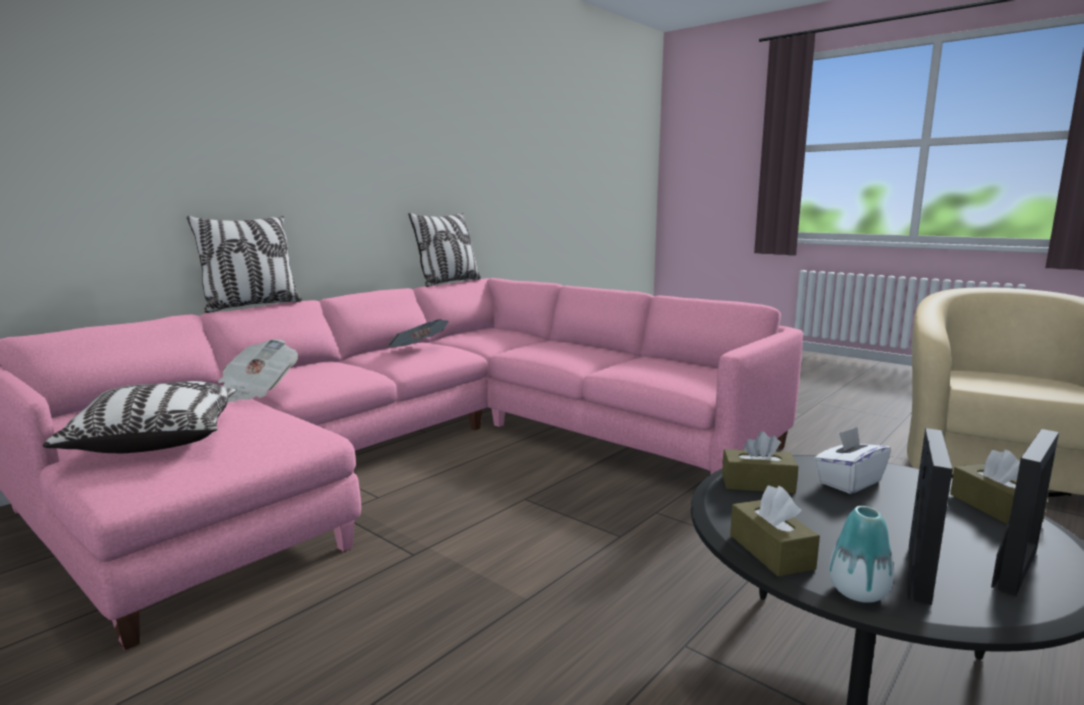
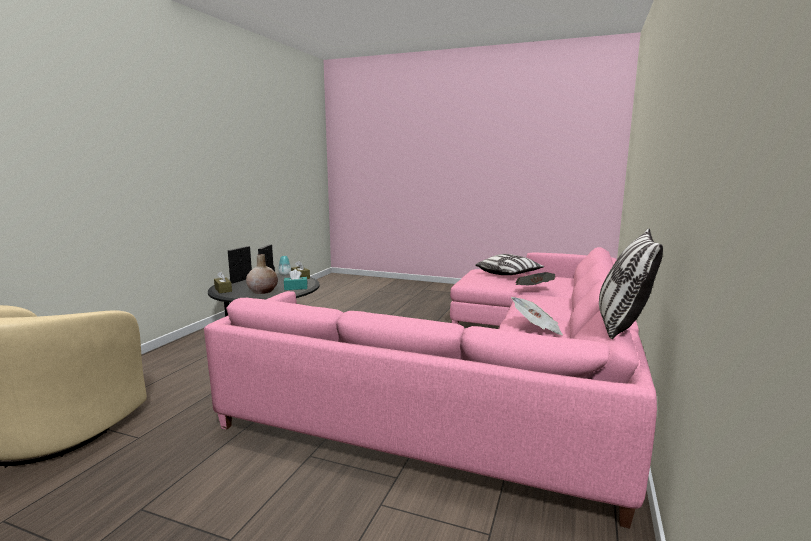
camera: 160 degrees right, 0 degrees up
(251, 306) = (609, 269): pillow -> none
(757, 484) = (296, 288): brown tissue box -> turquoise tissue box
(849, 482) = (263, 291): white tissue box -> beige vase

